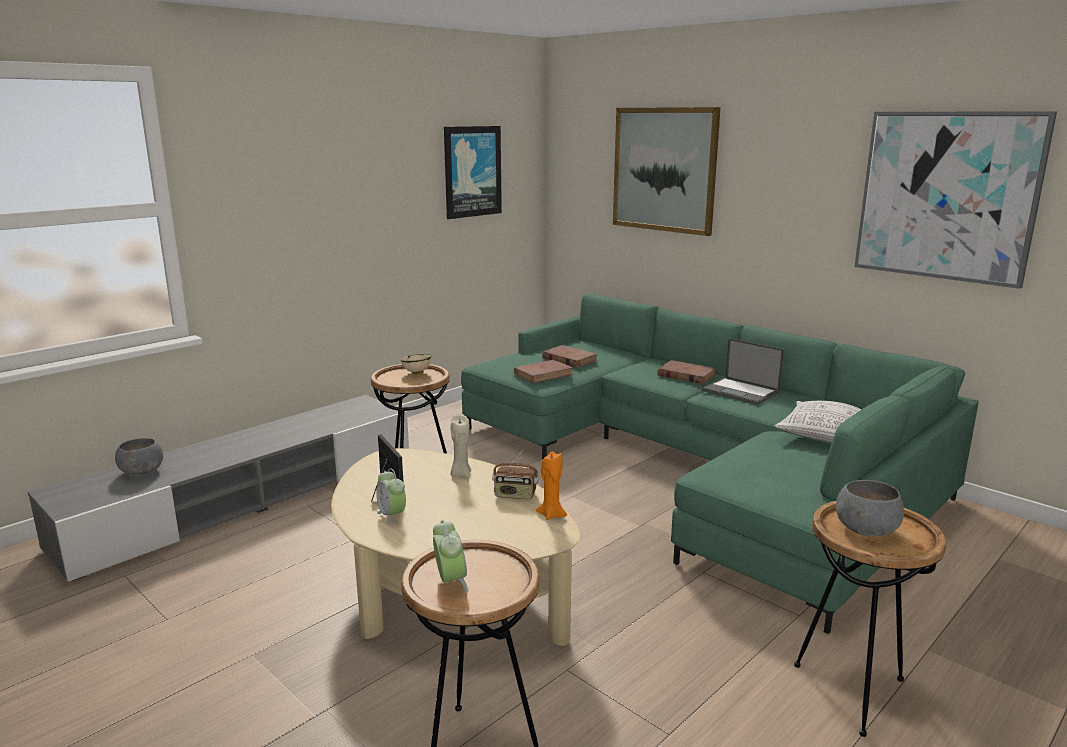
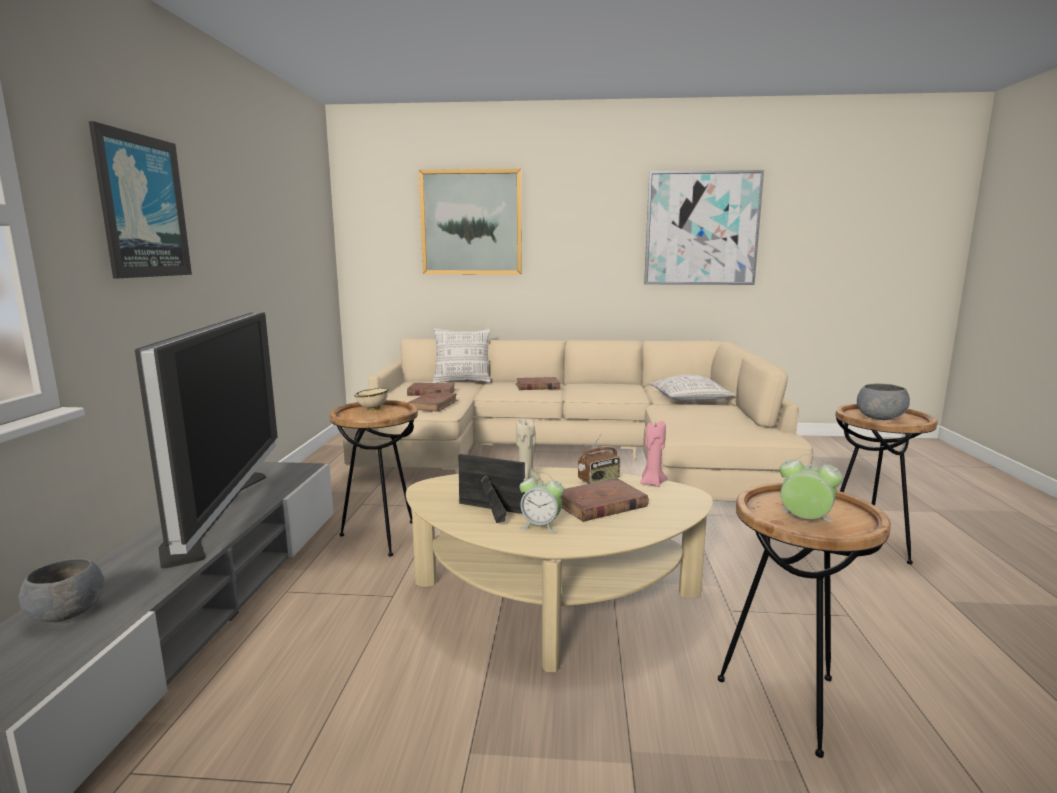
camera: 40 degrees left, 5 degrees down
(286, 431) = (220, 512): none -> television
(467, 516) = (600, 504): none -> brown book
(472, 171) = (293, 222): picture -> picture (142, 206)
(551, 514) = (652, 483): orange candle -> pink candle
(627, 352) = (462, 382): none -> pillow
(699, 467) = (573, 456): green sofa -> beige sofa
(741, 391) = (592, 388): laptop -> none

